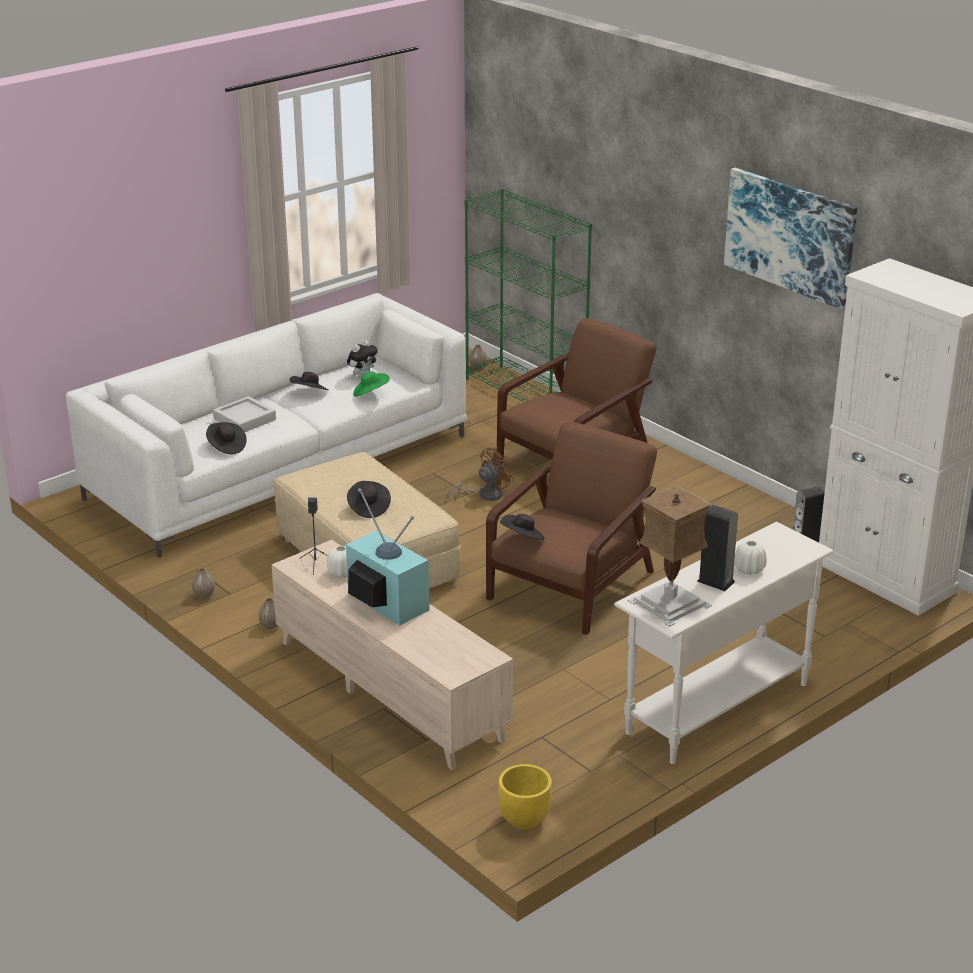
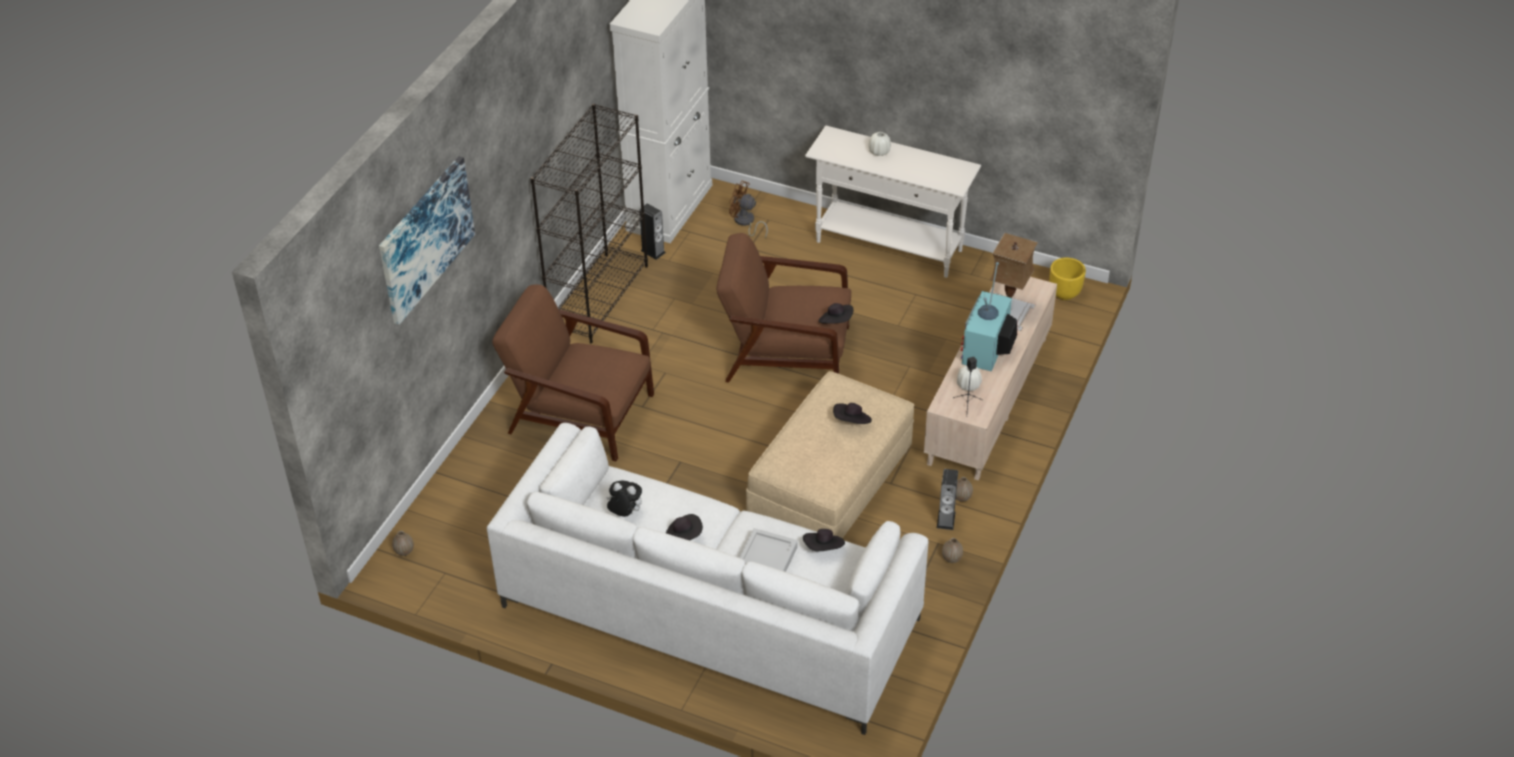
camera: 115 degrees left, 15 degrees up
(370, 393) = (659, 492): green hat -> none
(485, 495) = (676, 450): brown fan -> brown fan (745, 223)
(526, 393) = (452, 492): green bookcase -> none
(669, 604) = (947, 173): table lamp -> table lamp (1009, 311)
(715, 581) = (905, 161): speaker -> speaker (946, 519)
(745, 503) = (598, 297): none -> black bookcase
(790, 236) = (554, 92): picture -> picture (425, 238)

